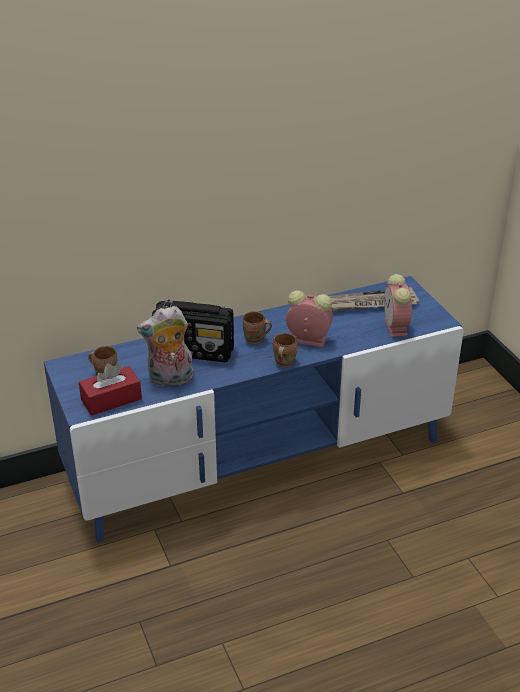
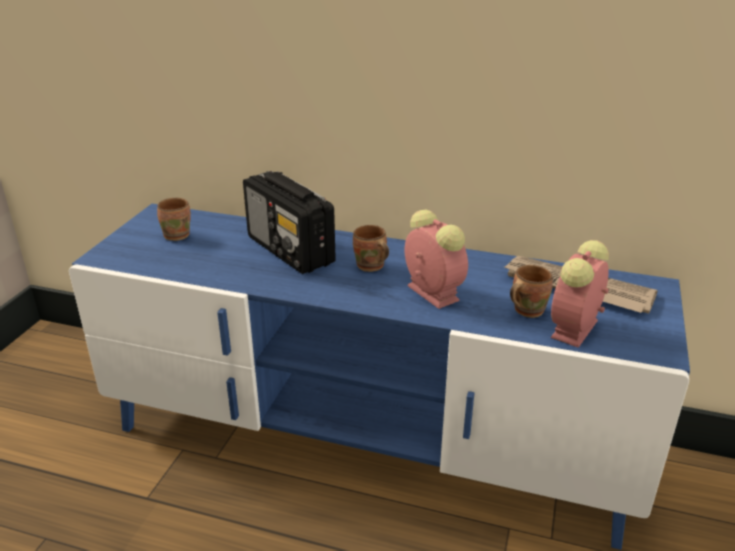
camera: 40 degrees right, 5 degrees down
(111, 399) = (143, 258): red tissue box -> none
(170, 380) = (222, 266): plush toy -> none
(283, 362) = (365, 303): brown mug -> brown mug (526, 310)

